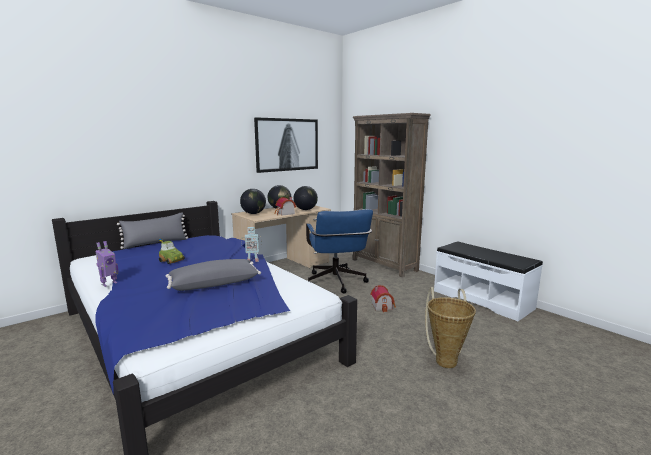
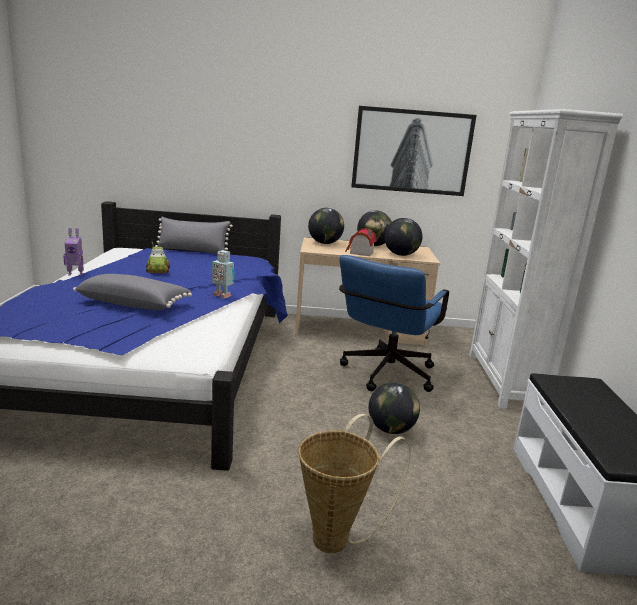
camera: 40 degrees right, 5 degrees up
(383, 306) = (391, 430): toy house -> globe
(384, 265) = (505, 381): brown bookcase -> white bookcase

